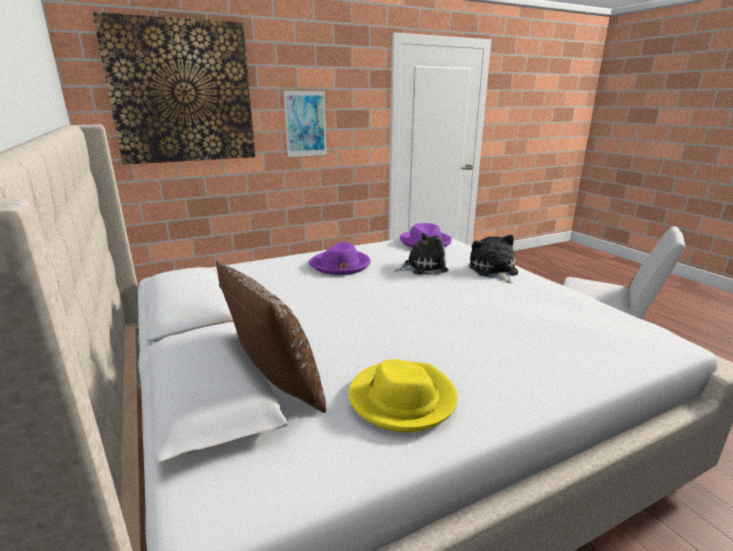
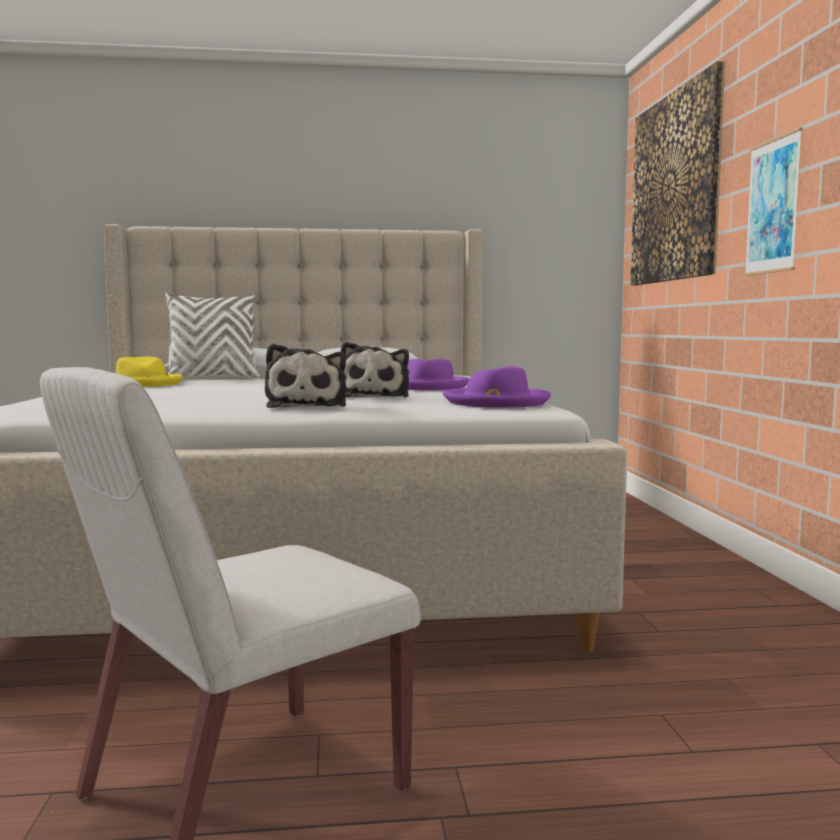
camera: 110 degrees right, 15 degrees down
(277, 385) = (213, 379): brown pillow -> white pillow
(493, 271) = (308, 406): plush toy -> plush toy turned 75 degrees clockwise

